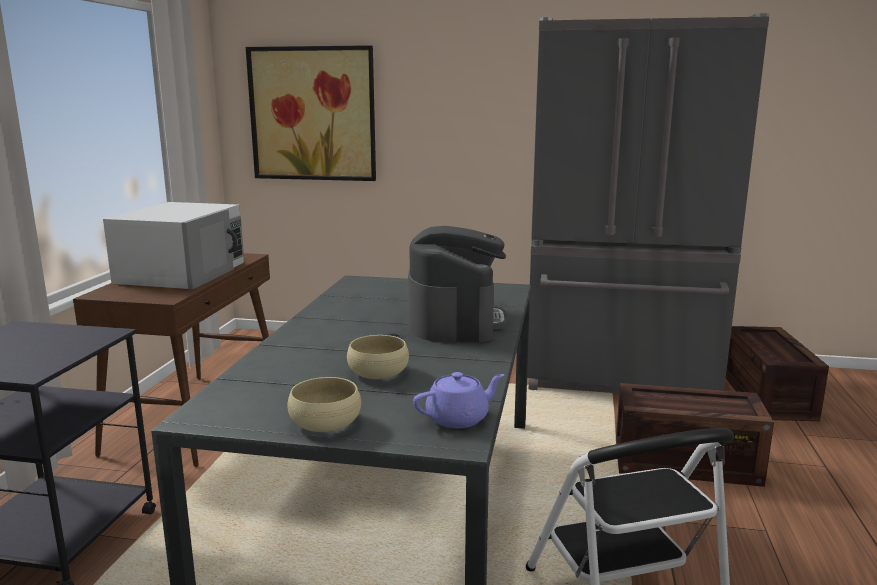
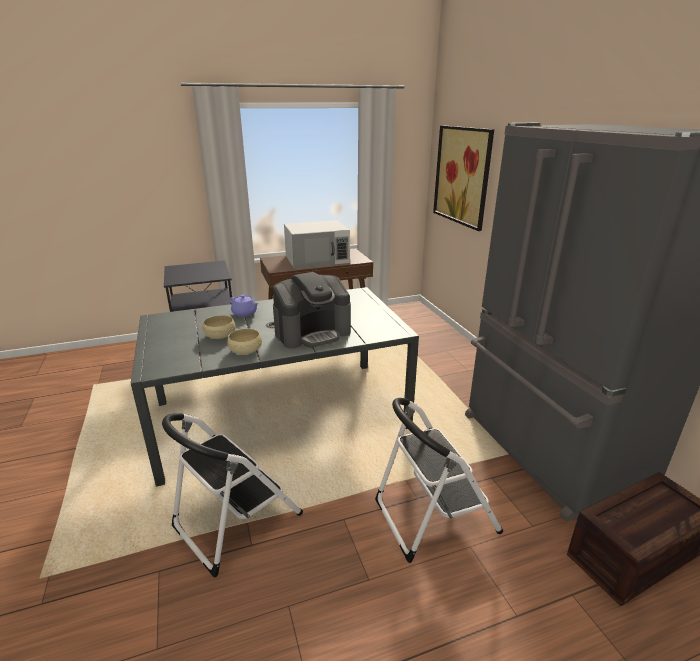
camera: 60 degrees right, 10 degrees up
(325, 423) = (157, 340): beige bowl -> beige bowl (245, 350)
(459, 418) = (174, 366): purple teapot -> purple teapot (245, 313)
(683, 463) = (431, 516): crate -> step ladder

